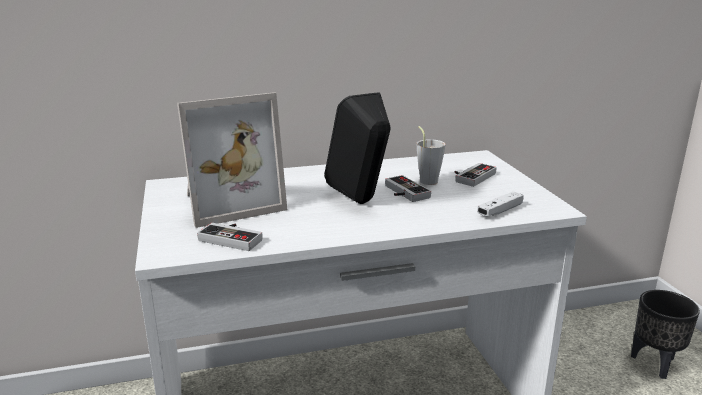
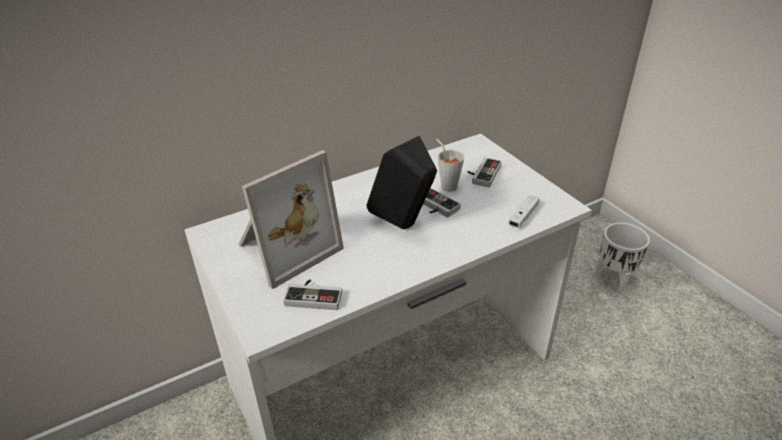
camera: 15 degrees left, 15 degrees up
(656, 363) = (614, 279): black planter -> white planter

